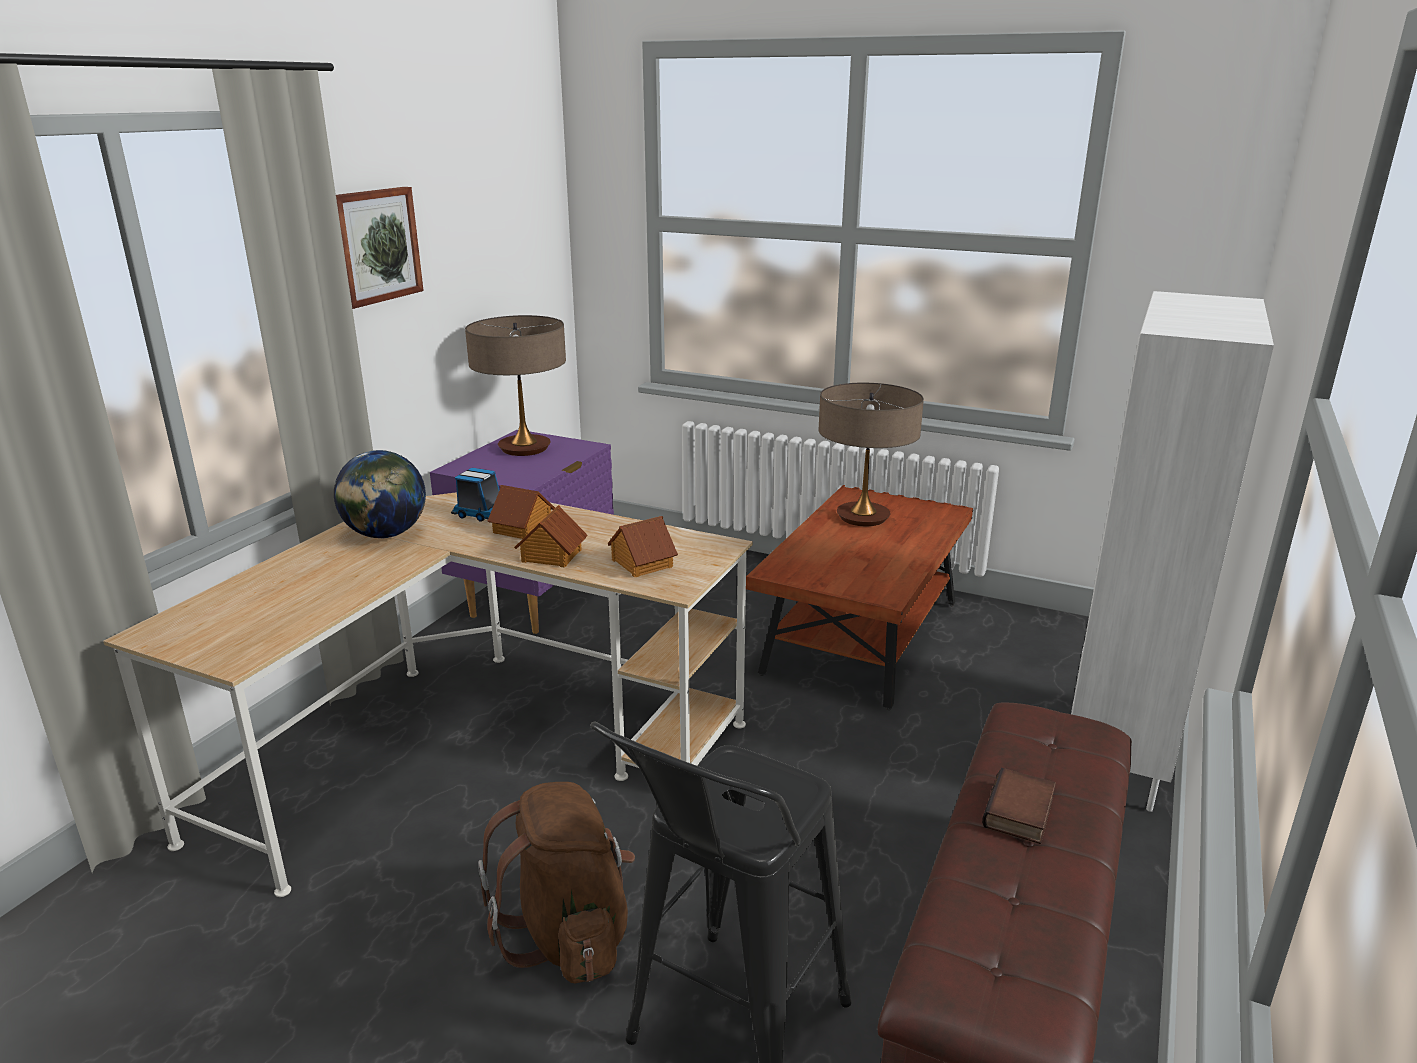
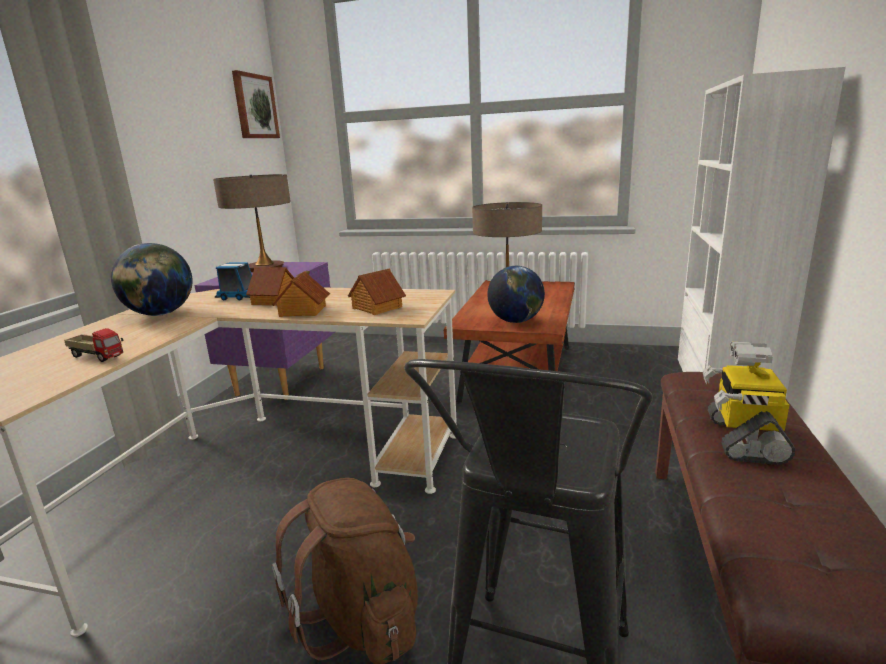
camera: 10 degrees left, 5 degrees down
(318, 601) = (98, 356): none -> toy truck
(374, 246) = (135, 104): picture -> picture (255, 106)
(849, 578) = (516, 321): none -> globe
(1021, 813) = (743, 438): book -> toy robot

